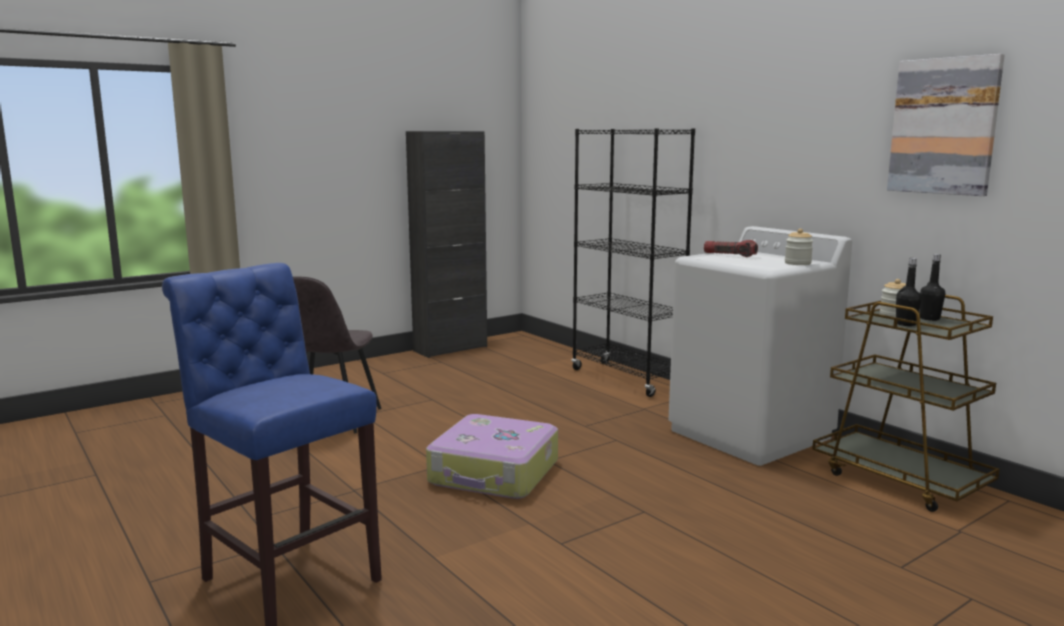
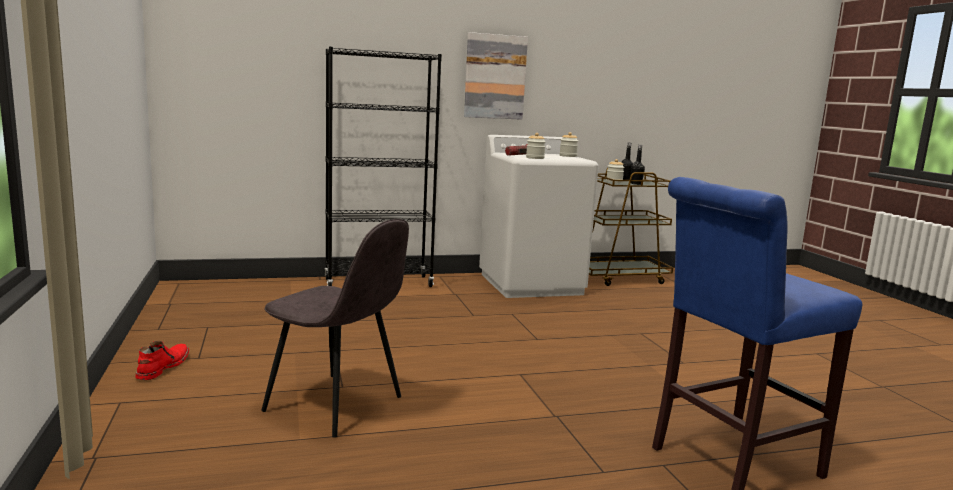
camera: 70 degrees left, 0 degrees up
(359, 370) = (162, 367): none -> red boot
(450, 349) = (164, 315): black cabinet -> none
(494, 473) = (551, 359): suitcase -> none
(717, 259) = (535, 158): none -> jar
(944, 126) = (612, 67): picture -> picture (495, 77)

